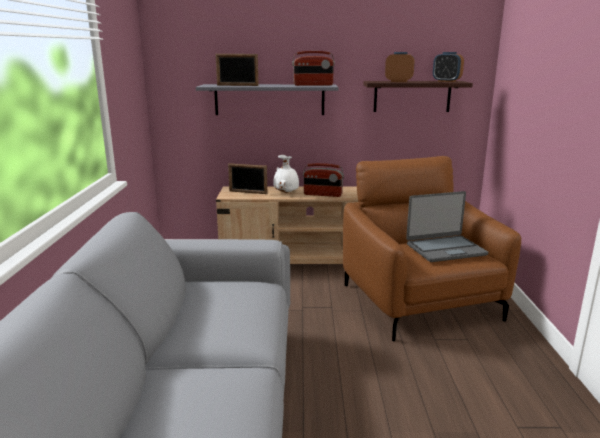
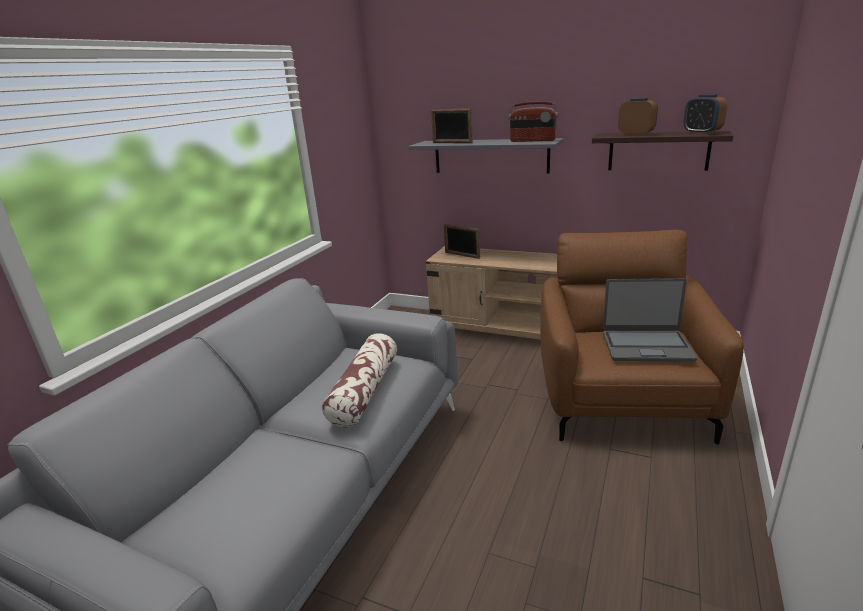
camera: 25 degrees right, 5 degrees up
(240, 313) = (365, 390): none -> pillow
(286, 192) = (501, 258): white vase -> none
(323, 194) = (537, 264): radio -> none

